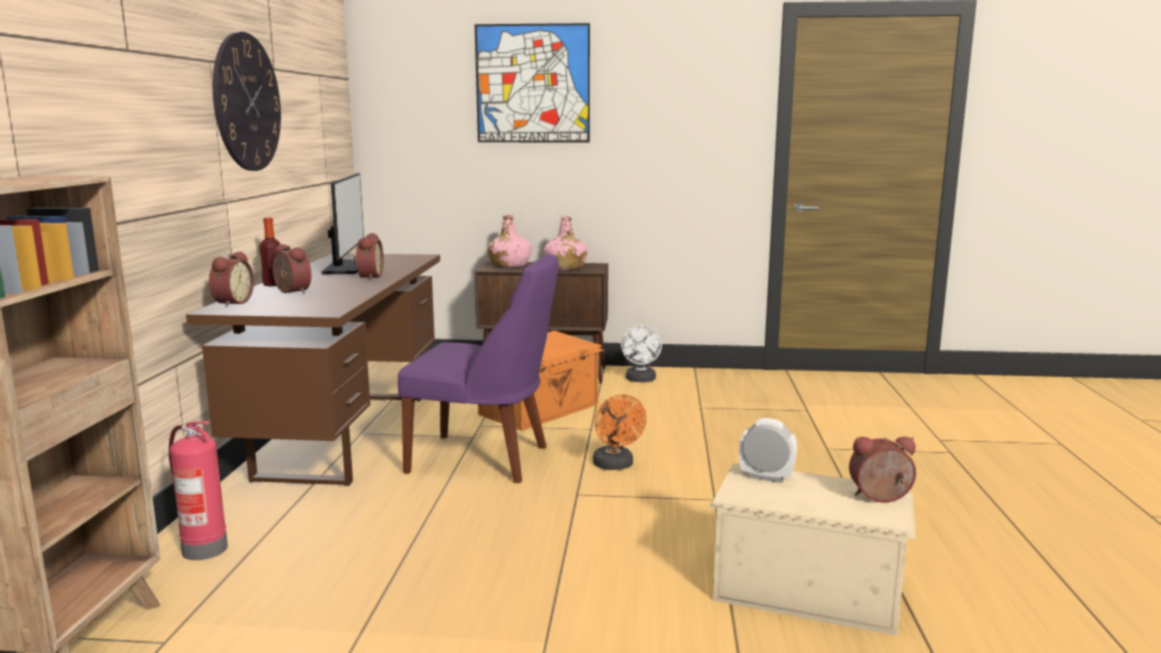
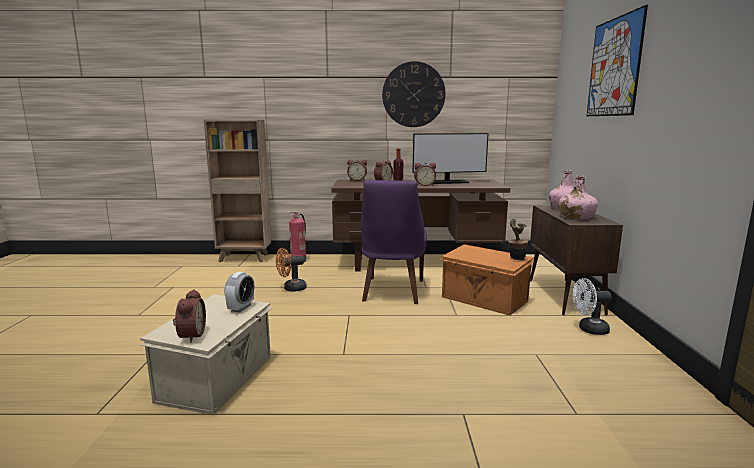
camera: 85 degrees right, 0 degrees up
(560, 337) = (515, 259): none -> potted plant
(615, 466) = (393, 323): orange fan -> orange fan (291, 288)

